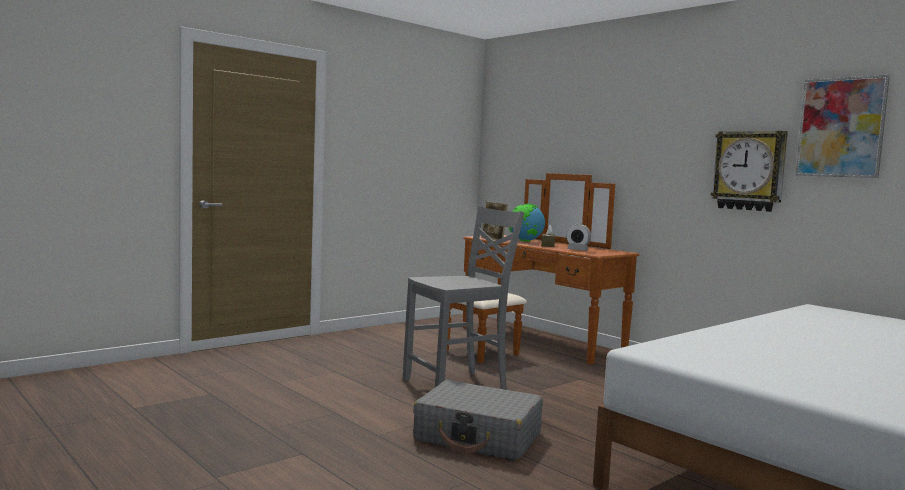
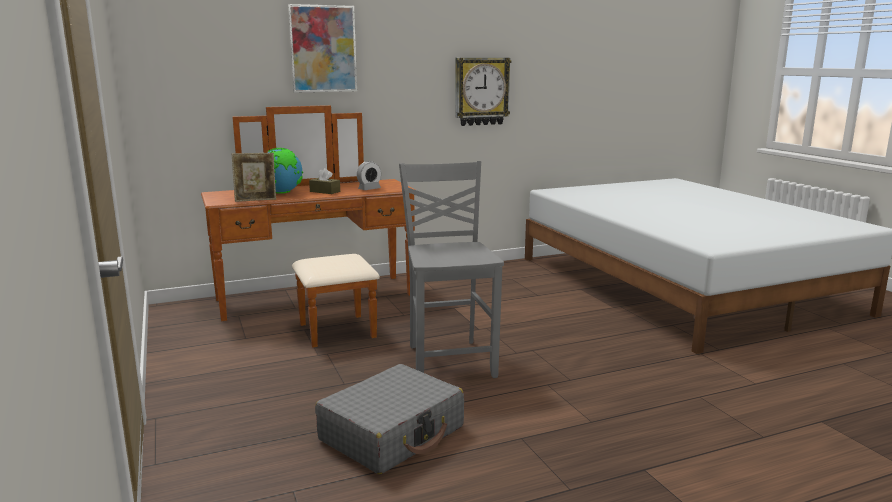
camera: 70 degrees left, 10 degrees up
(478, 437) = (600, 375): grey suitcase -> grey suitcase (392, 433)
(841, 127) = (542, 55): picture -> picture (323, 49)

